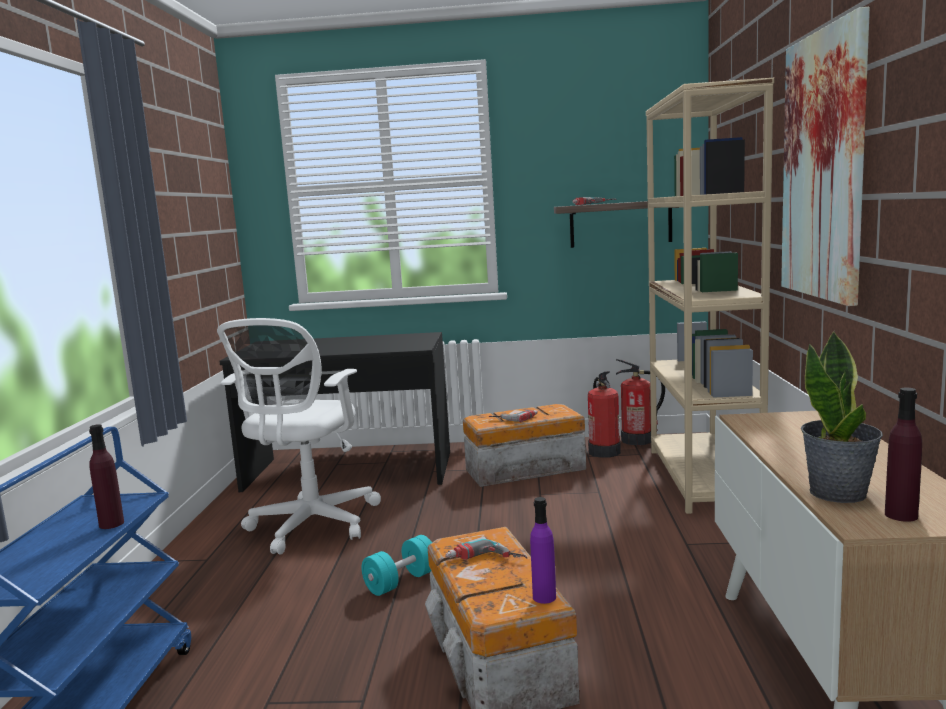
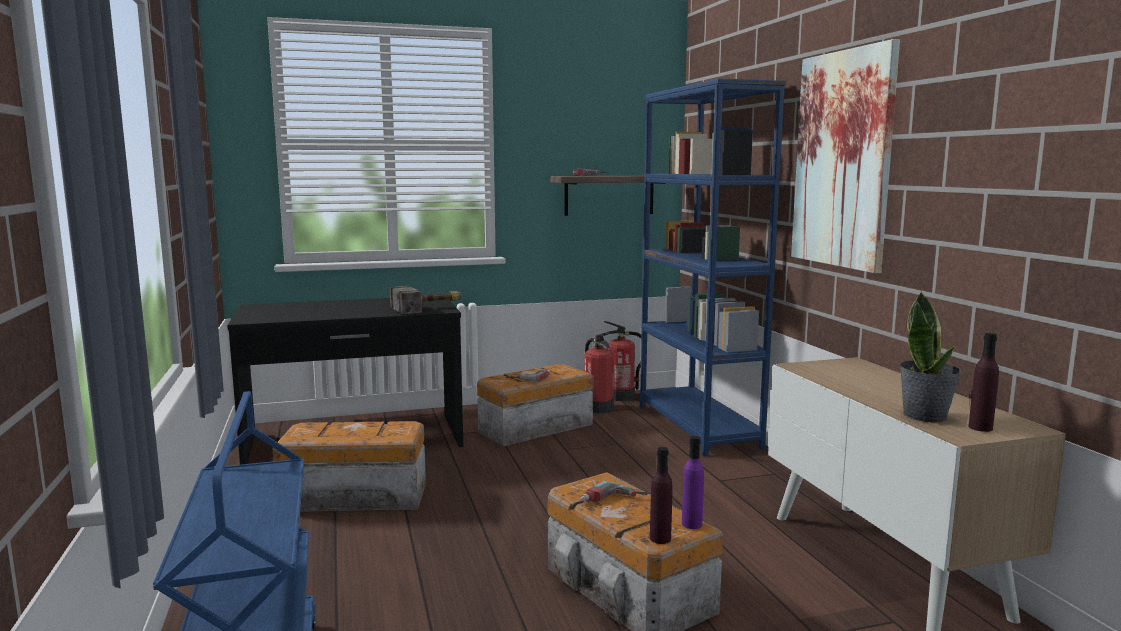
camera: 20 degrees left, 0 degrees up
(111, 524) = (281, 491): purple bottle -> purple bottle (660, 538)
(310, 526) = (353, 496): white office chair -> storage box
(401, 582) = (489, 537): turquoise dumbbell -> none
(409, 345) = (430, 307): none -> hammer
(702, 478) = (697, 426): beige bookcase -> blue bookcase

